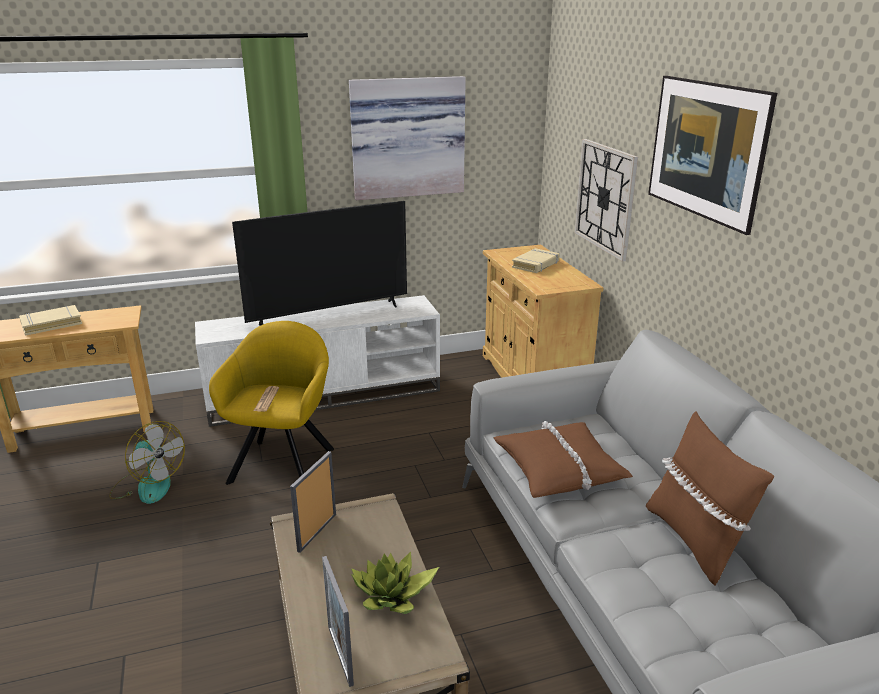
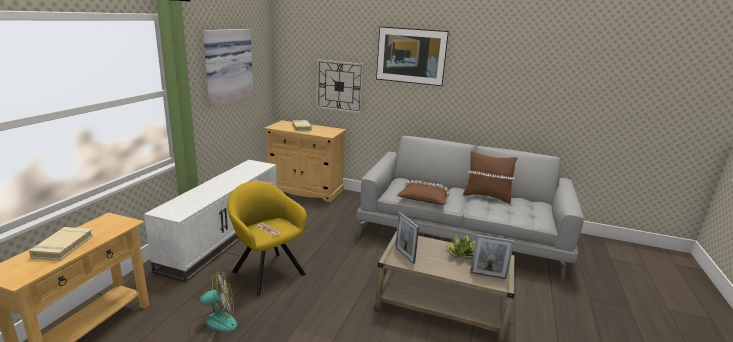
camera: 55 degrees left, 5 degrees down
(329, 315) = (223, 182): television -> none

